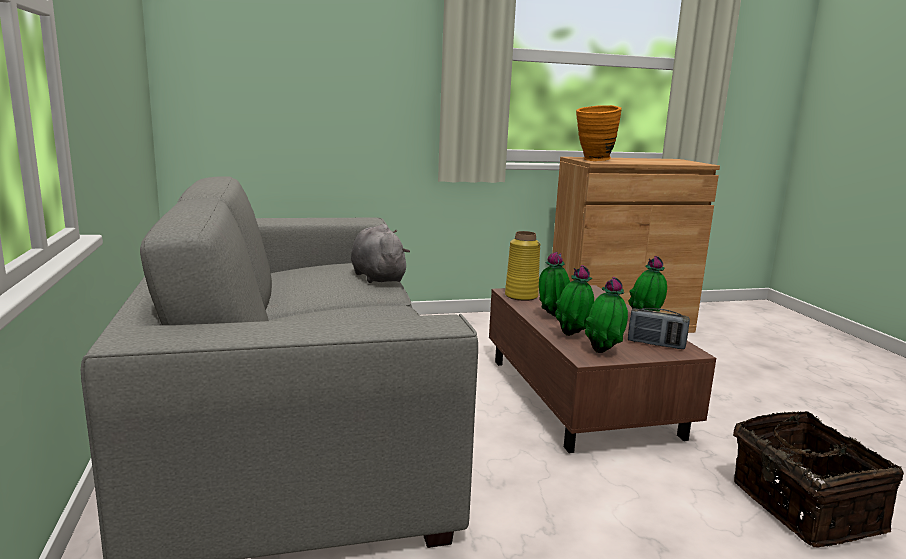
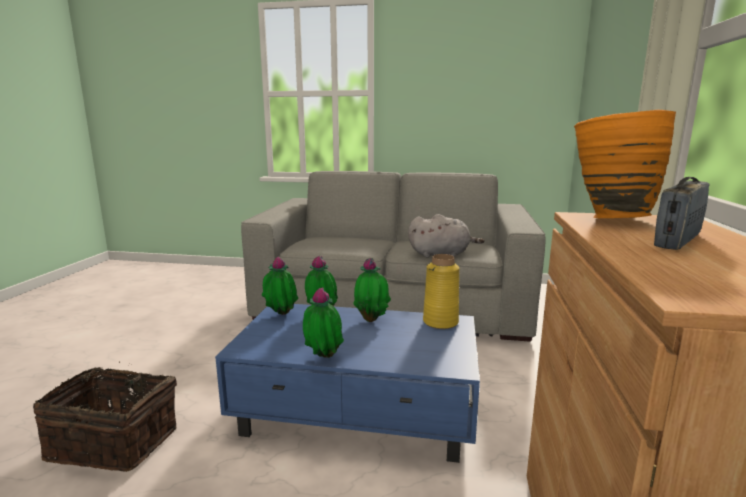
camera: 115 degrees right, 0 degrees up
(580, 395) = (359, 410): brown coffee table -> blue coffee table
(656, 344) = (270, 341): radio -> radio (677, 241)

